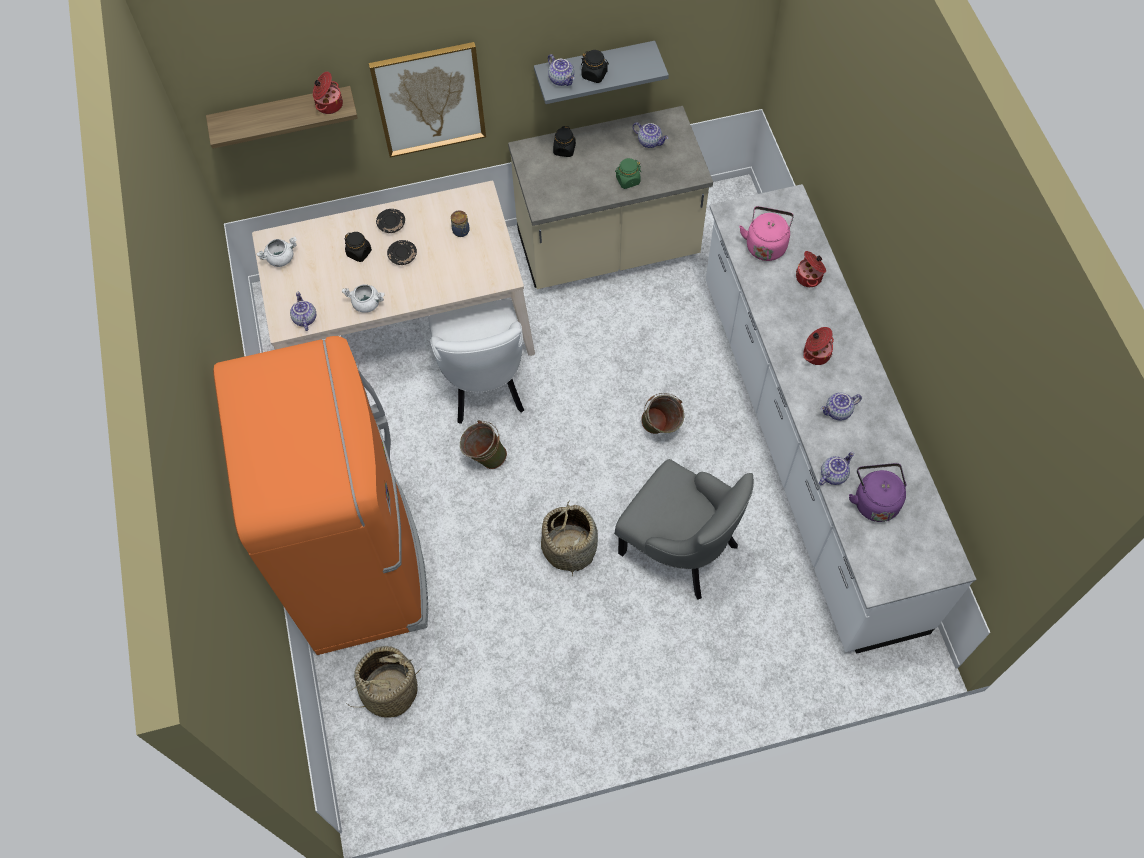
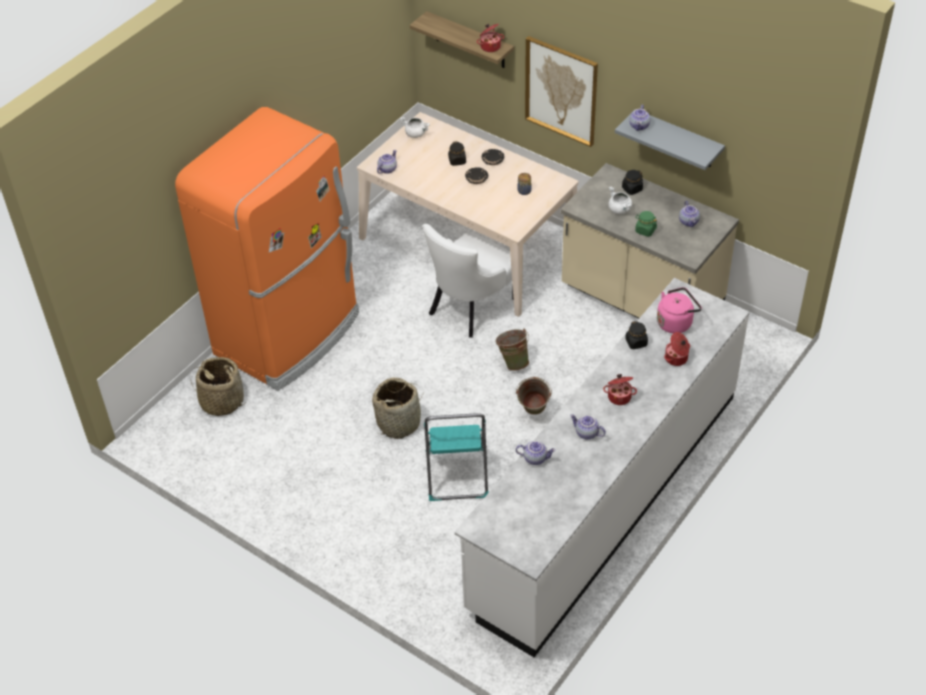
camera: 50 degrees right, 15 degrees down
(367, 303) = (426, 186): white cooking pot -> white cooking pot (620, 209)
(484, 458) = (418, 342): green bucket -> green bucket (513, 362)
(594, 74) = (661, 137): black jar -> black jar (636, 342)
(678, 546) = (456, 476): grey chair -> turquoise step ladder
(874, 500) = (539, 491): purple kettle -> none

